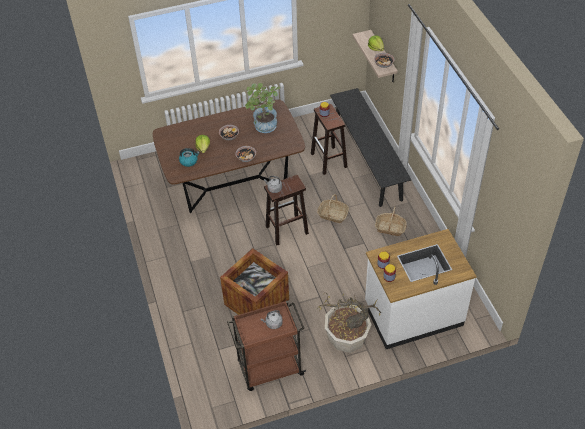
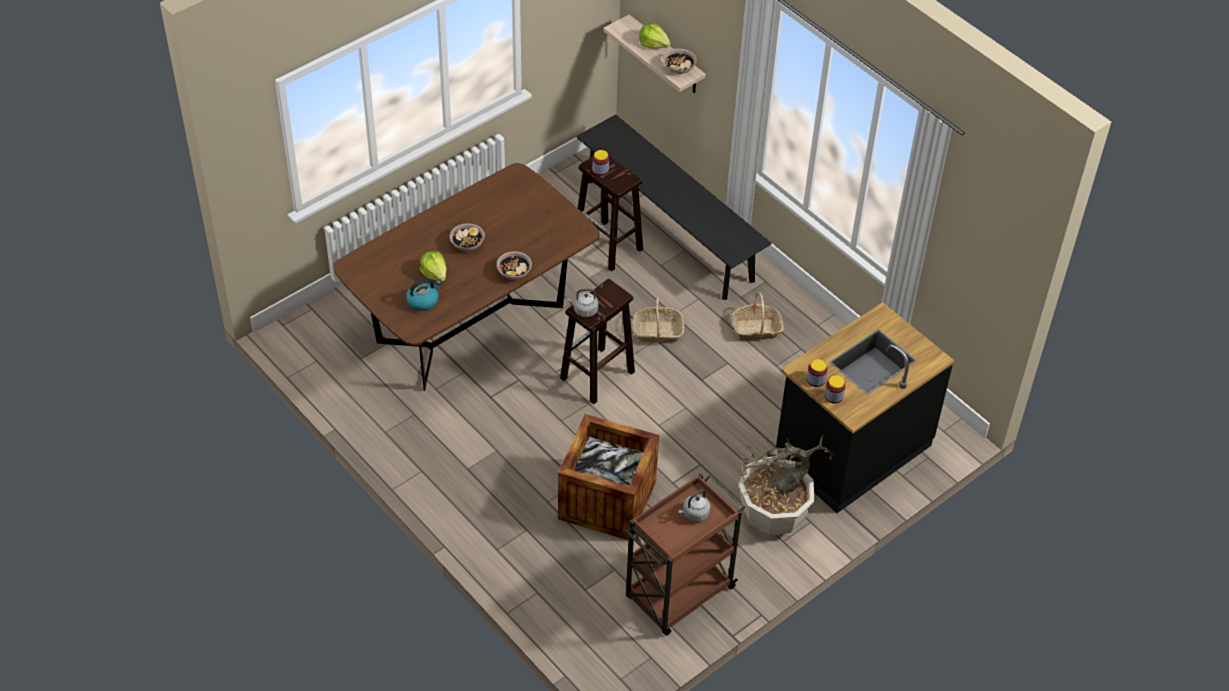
camera: 25 degrees left, 0 degrees up
(263, 127) = (516, 216): potted plant -> none
(413, 314) = (851, 449): white counter -> black counter

